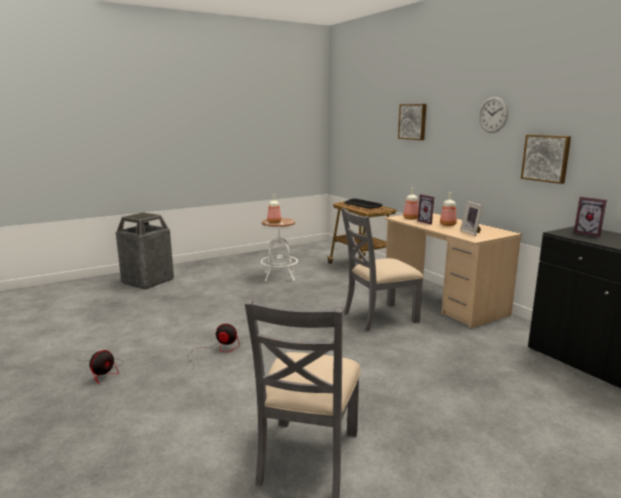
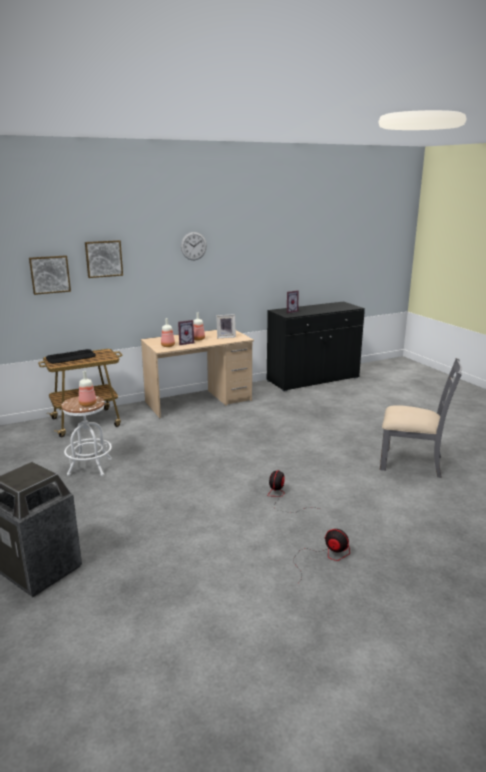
camera: 85 degrees left, 5 degrees up
(379, 317) = (224, 427): grey chair -> none
(546, 158) = (238, 272): picture -> picture (49, 274)

